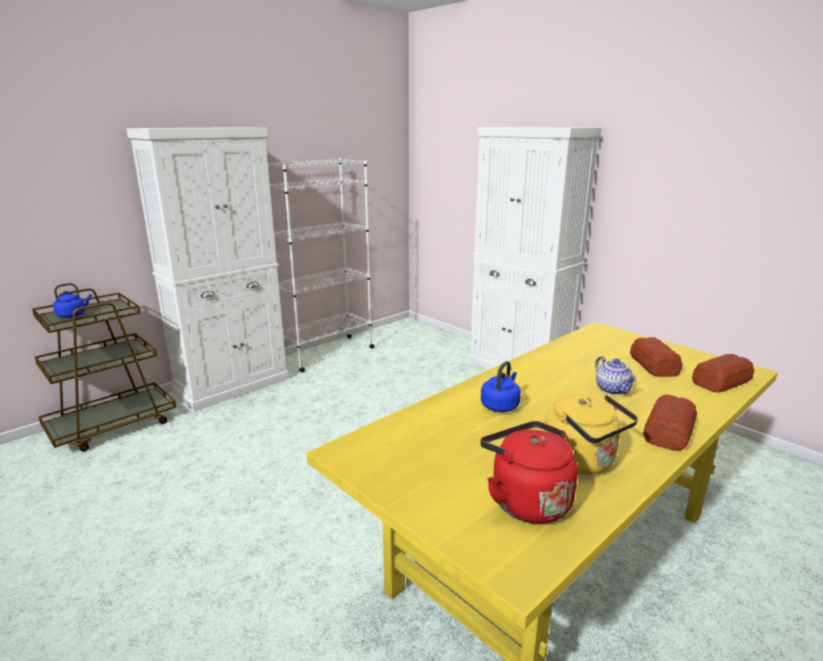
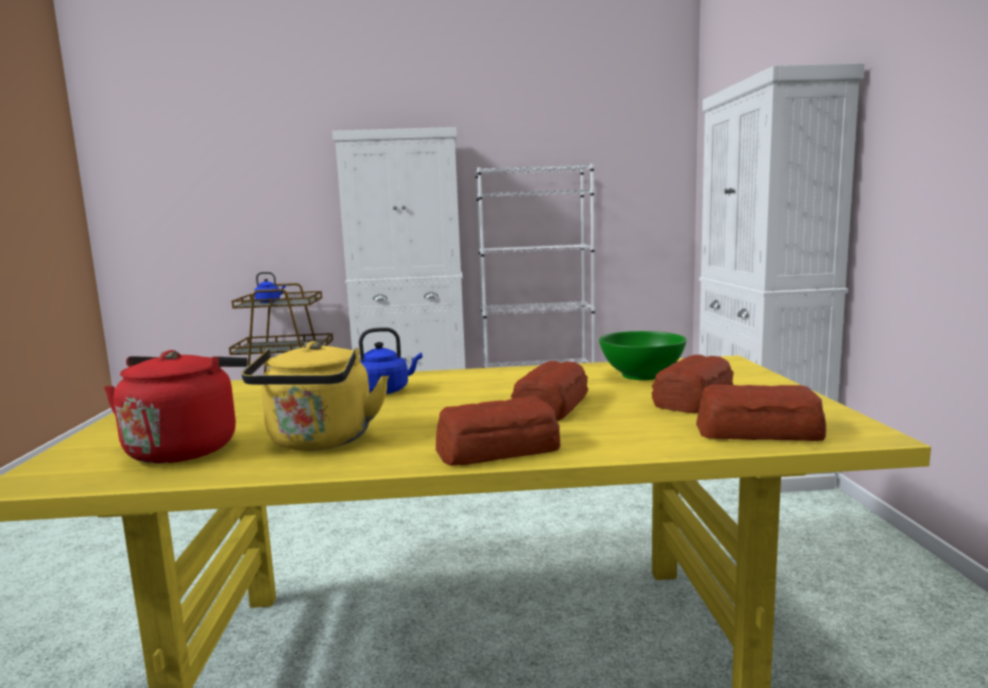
camera: 40 degrees right, 10 degrees down
(593, 351) = (641, 375): none -> green bowl
(613, 390) = (552, 406): teapot -> bread

